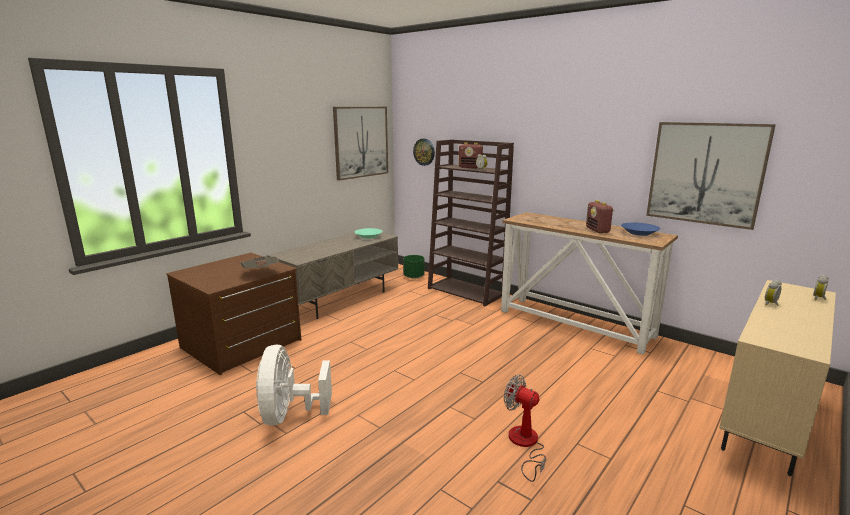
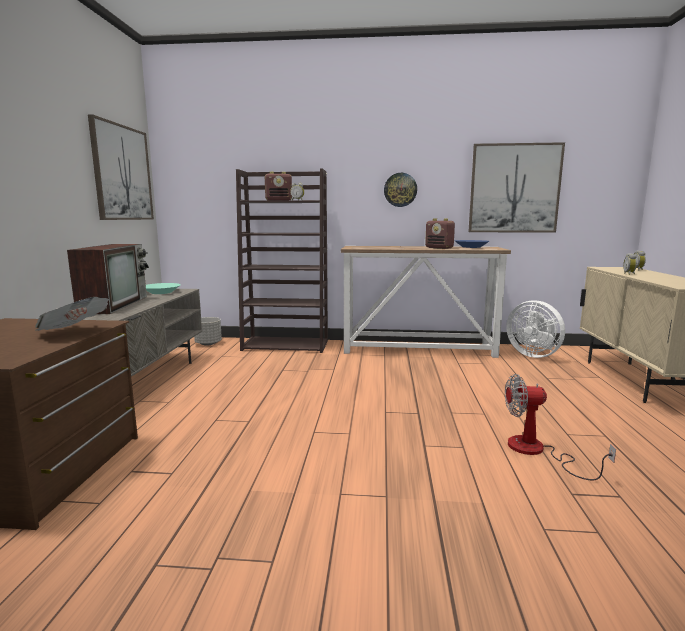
camera: 35 degrees left, 5 degrees down
(289, 415) = (244, 535): white fan -> white fan (533, 354)
(326, 245) = (114, 304): none -> television
(414, 277) = (208, 343): green planter -> grey planter
(424, 152) = (203, 190): wall clock -> wall clock (400, 190)

